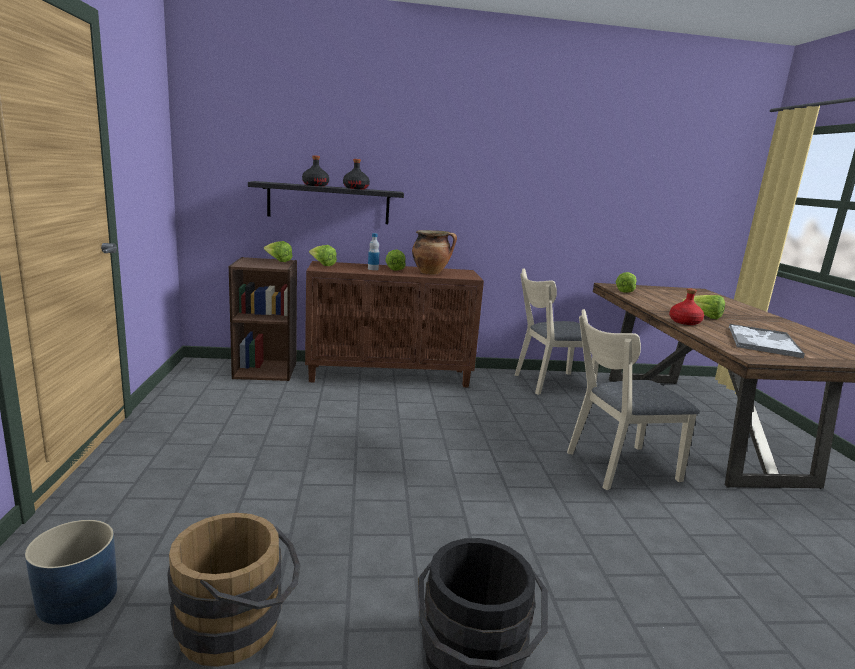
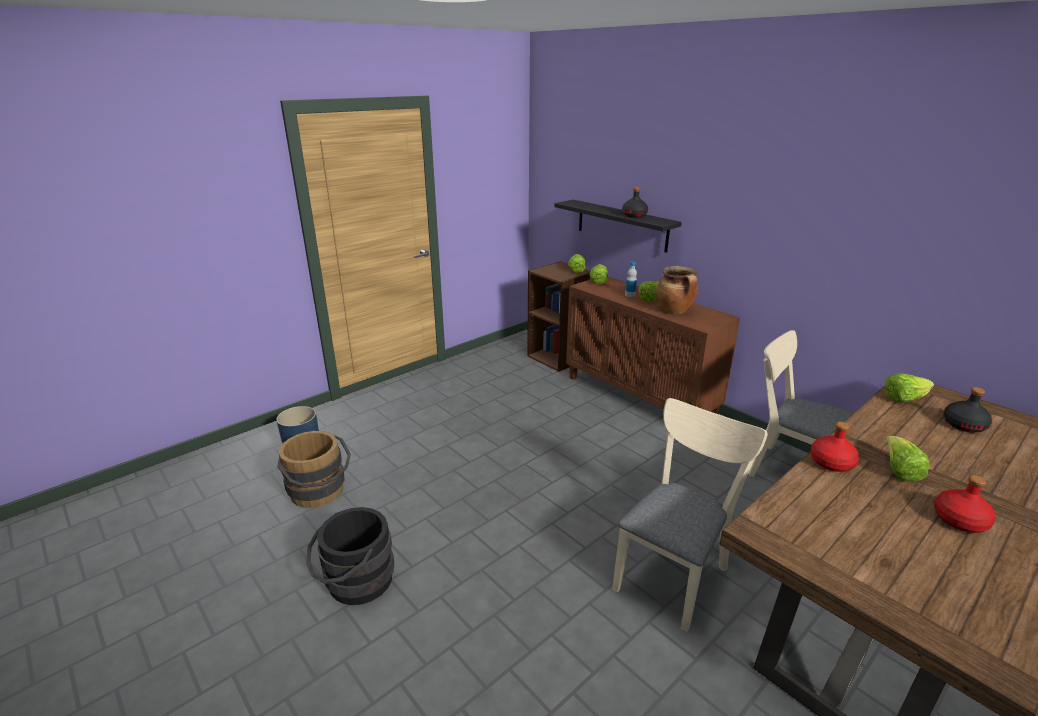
camera: 55 degrees right, 10 degrees up
(315, 185) = (604, 209): black bottle -> black bottle (963, 425)
(615, 467) = (674, 572): beige chair -> beige chair turned 90 degrees clockwise
(760, 326) = (959, 521): none -> red bottle
(762, 341) = (860, 530): tray -> none

